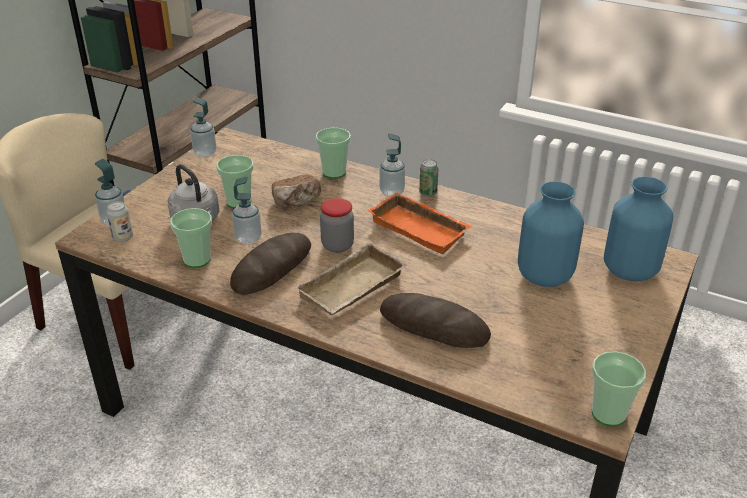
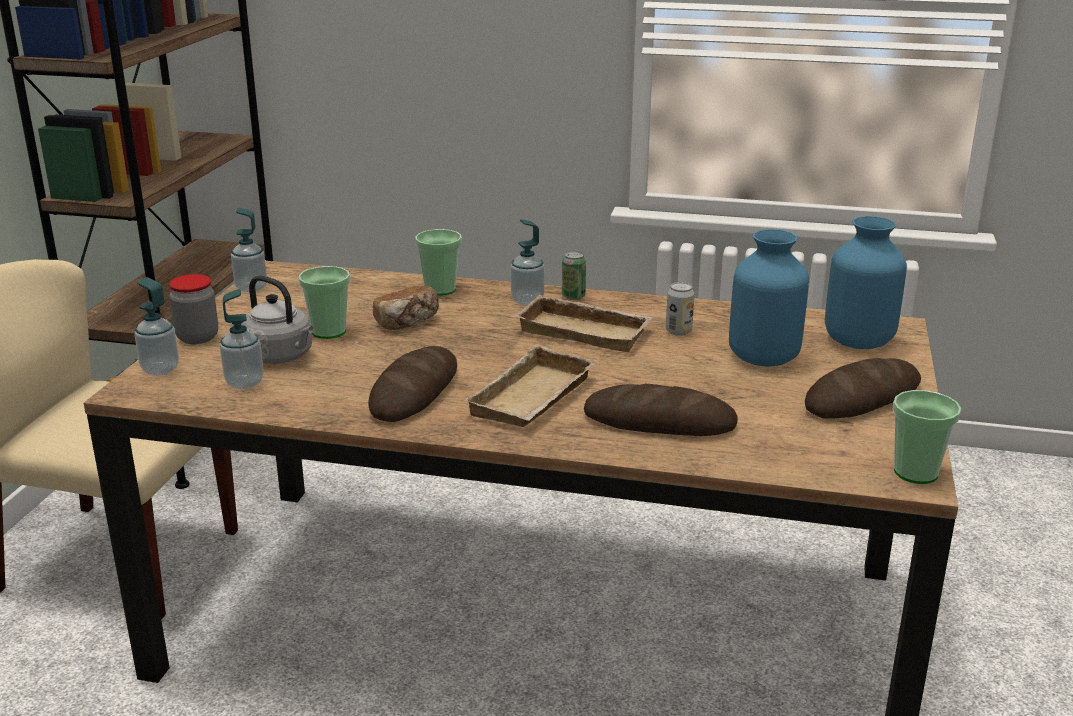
camera: 15 degrees left, 10 degrees down
(123, 237) = (184, 385): can -> can (678, 331)
(197, 259) = (305, 395): cup -> none
(248, 239) = (364, 366): soap dispenser -> soap dispenser (244, 383)
(337, 245) = (488, 359): jar -> jar (197, 337)
(421, 228) = (586, 331): orange tray -> beige tray
(604, 329) = (862, 398): none -> bread

